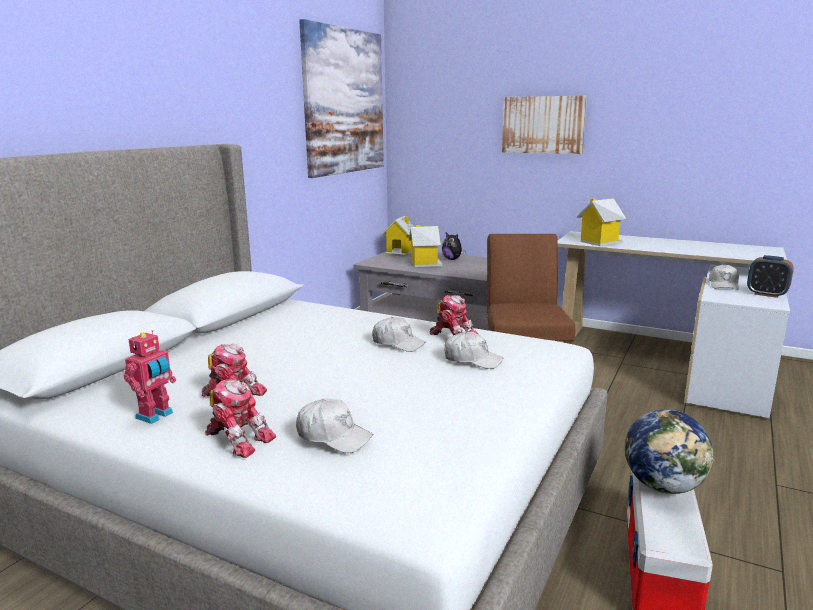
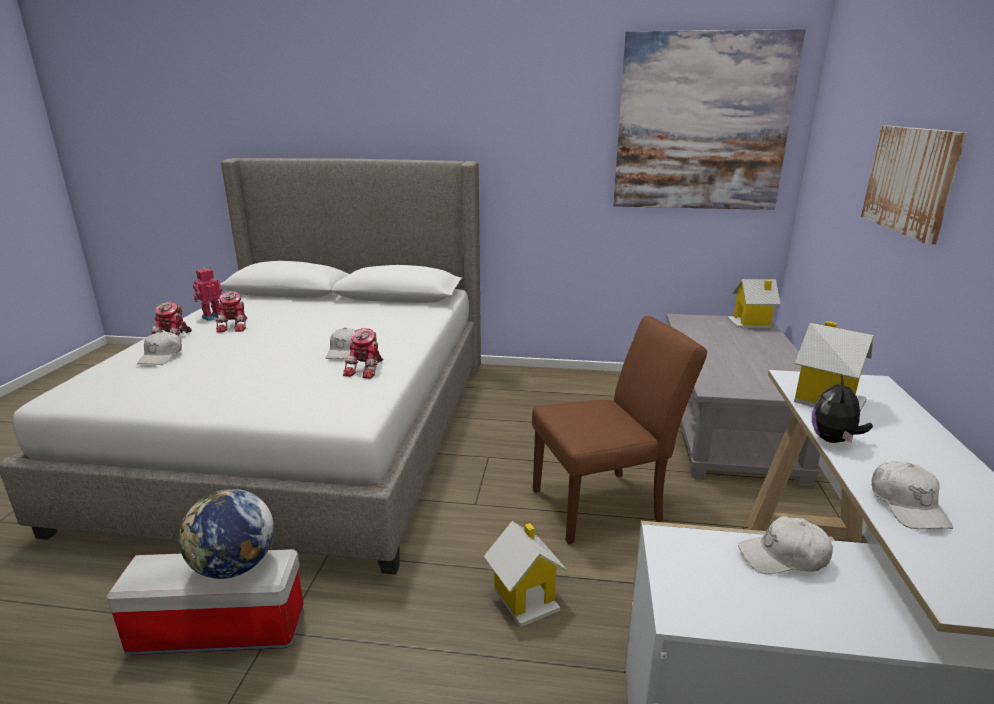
camera: 70 degrees right, 5 degrees up
(156, 416) = (212, 317): toy robot -> toy robot turned 120 degrees clockwise
(425, 263) = (719, 341): toy house -> toy house (525, 597)
(452, 259) = (764, 352): plush toy -> plush toy (833, 440)
(472, 360) = (308, 381): white cap -> white cap (907, 505)
(766, 294) = (764, 613): alarm clock -> none

